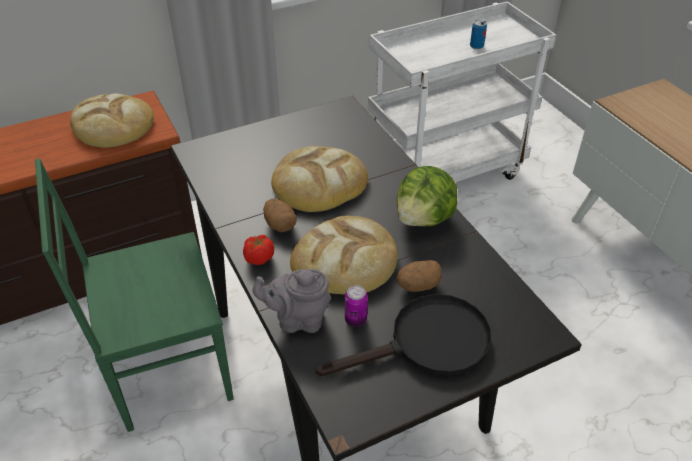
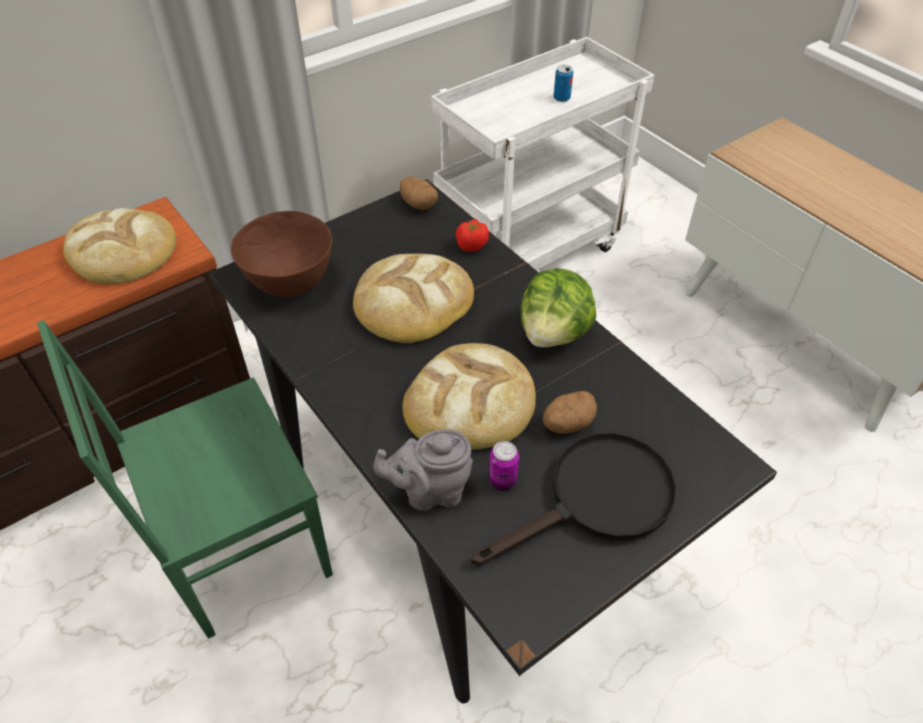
camera: 10 degrees left, 5 degrees up
(229, 159) = (291, 283): none -> brown bowl
(259, 258) = (361, 415): tomato -> tomato (471, 246)
(280, 225) = (377, 365): potato -> potato (418, 204)

